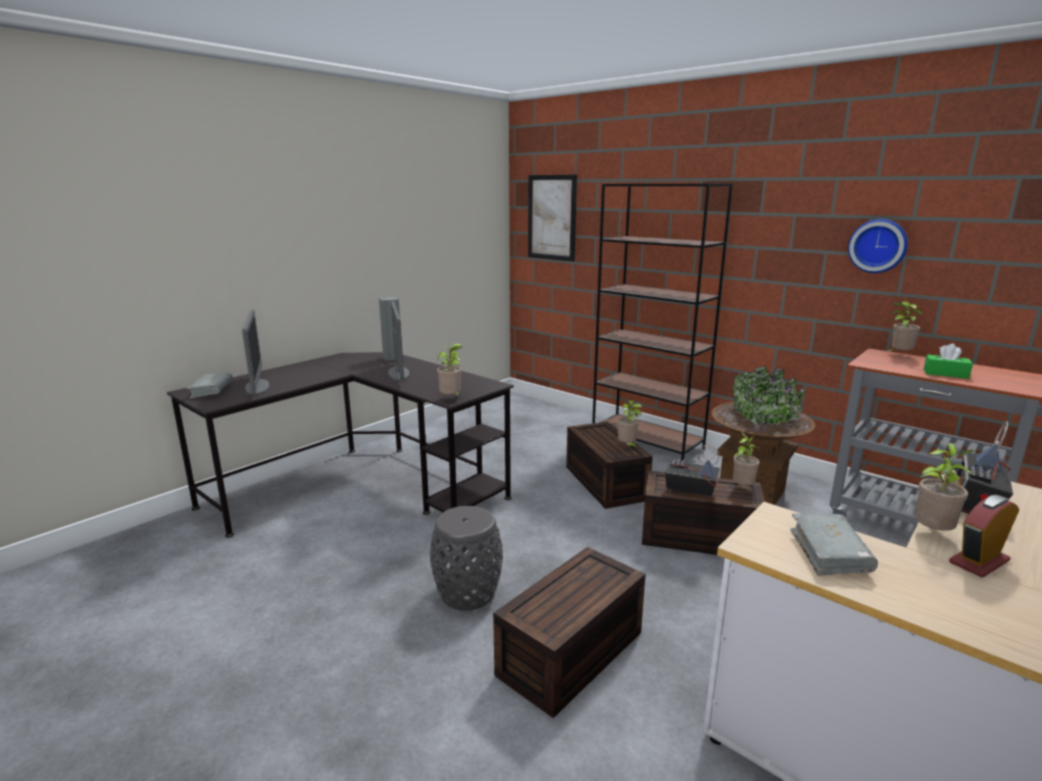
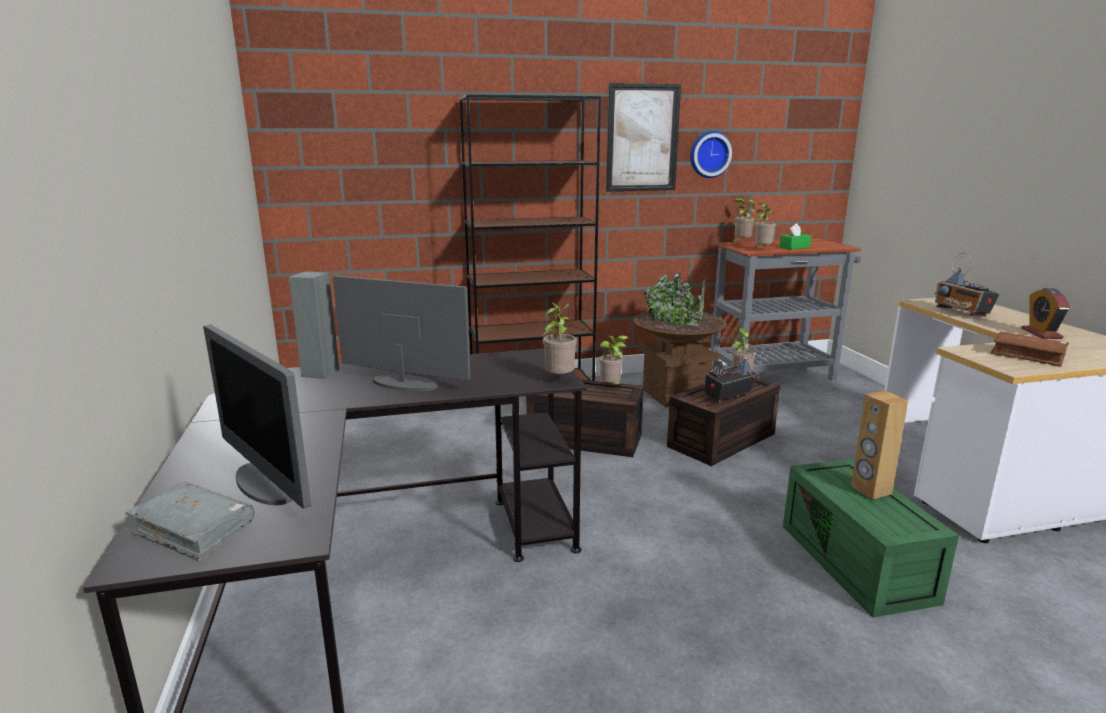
camera: 55 degrees left, 0 degrees up
(257, 387) = (266, 484): monitor -> monitor turned 150 degrees counterclockwise
(467, 593) = (722, 587): grey stool -> none
(552, 217) = (337, 143): picture -> picture (642, 138)
(571, 655) = (859, 563): brown storage box -> green storage box
(588, 592) = (870, 490): none -> brown speaker
(829, 553) = (1027, 356): grey book -> brown book
(932, 533) = (1001, 330): potted plant -> potted plant (762, 250)

